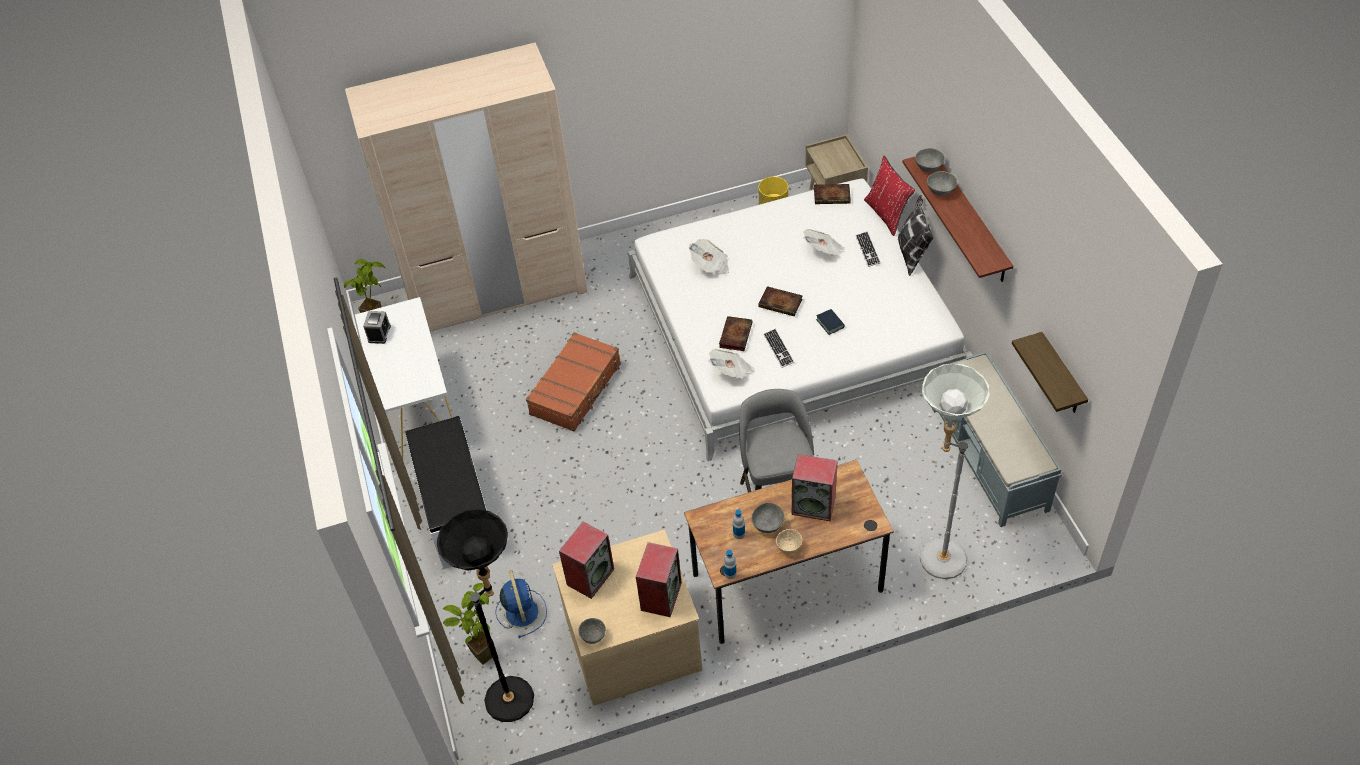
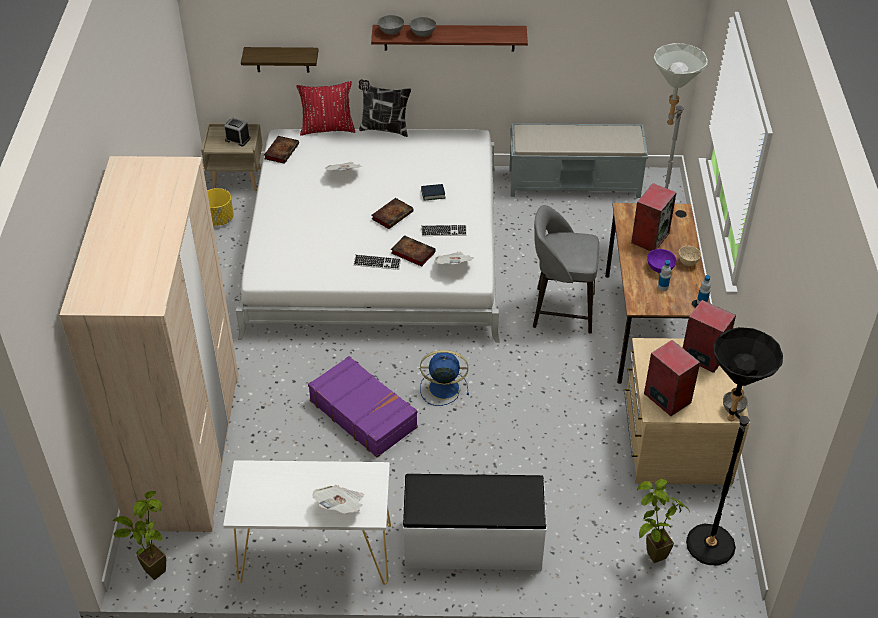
camera: 75 degrees left, 5 degrees down
(379, 334) = (269, 506): alarm clock -> alarm clock (237, 139)
(521, 611) = (615, 515): blue fan -> blue fan (442, 388)
(576, 389) = (363, 413): brown suitcase -> purple suitcase
(710, 265) = (316, 246): newspaper -> newspaper (341, 507)
(768, 524) = (660, 268): grey bowl -> purple bowl
(867, 250) = (362, 150): keyboard -> keyboard (377, 263)
(1061, 376) = (617, 57): shelf -> shelf (282, 59)

